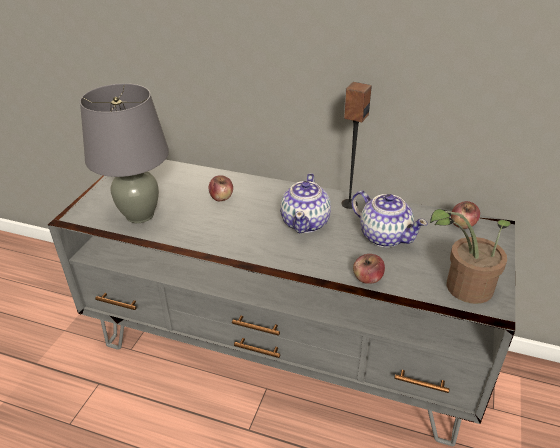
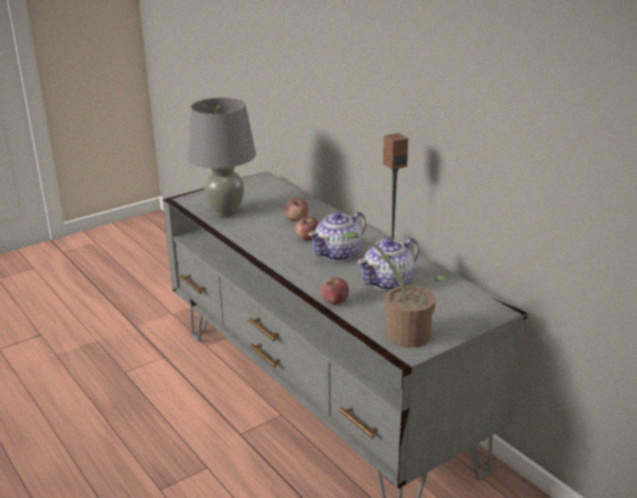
camera: 35 degrees right, 10 degrees down
(384, 236) = (388, 282): teapot -> teapot turned 60 degrees clockwise
(462, 225) = (470, 298): apple -> apple (307, 238)

